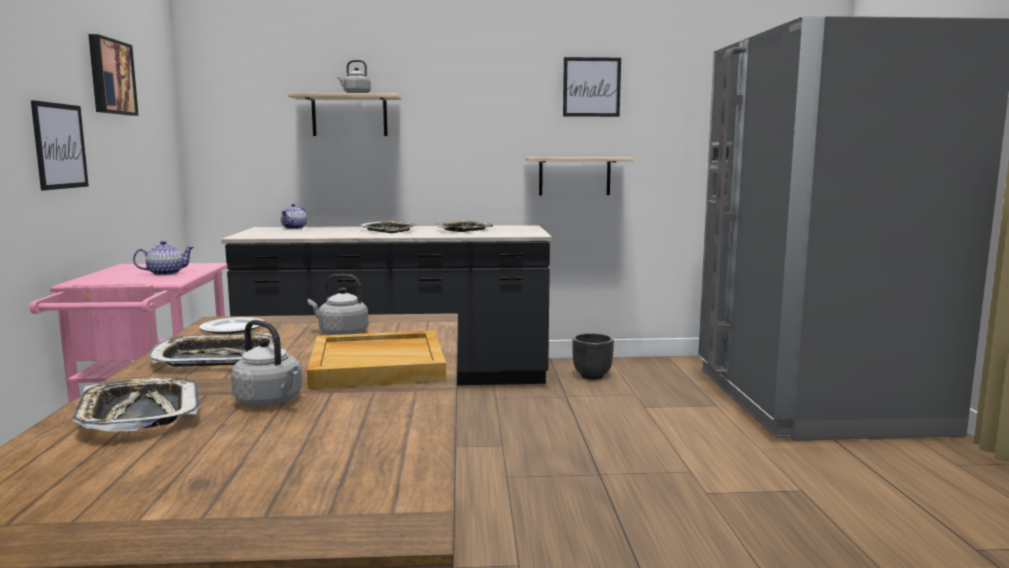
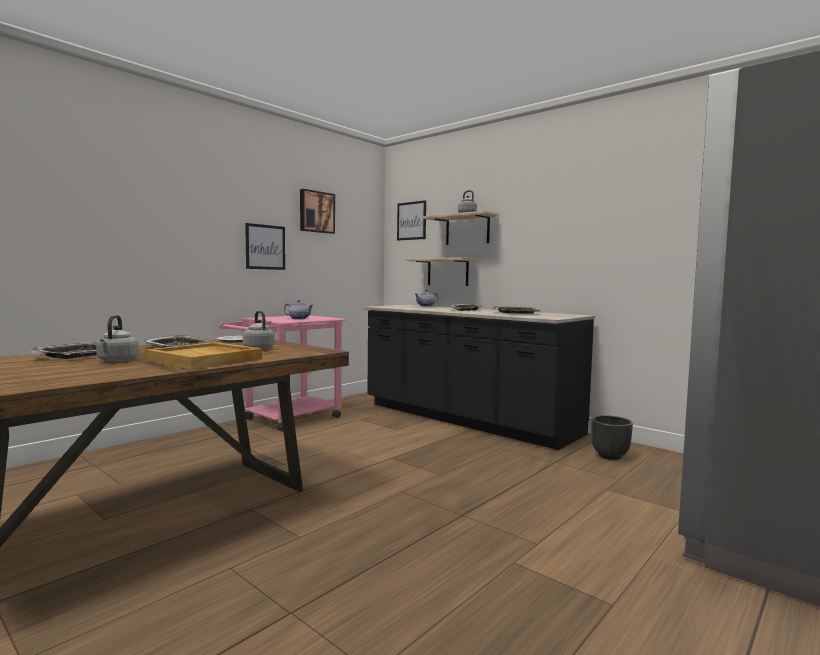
camera: 45 degrees right, 5 degrees down
(574, 176) = (630, 273): shelf -> shelf (447, 272)
(591, 87) = (650, 191): picture -> picture (411, 221)

